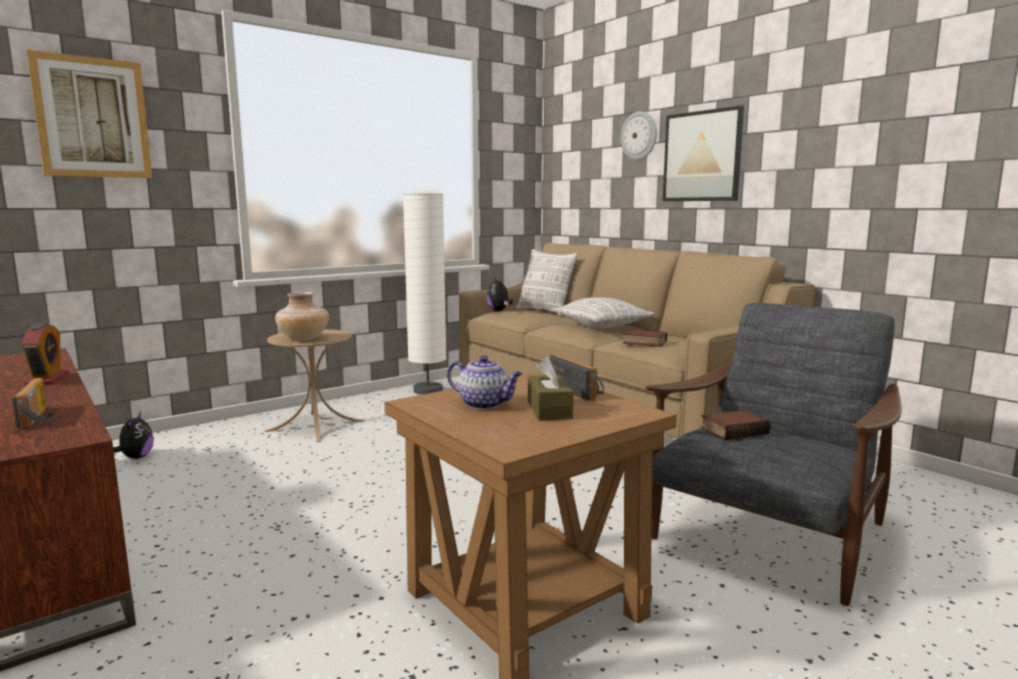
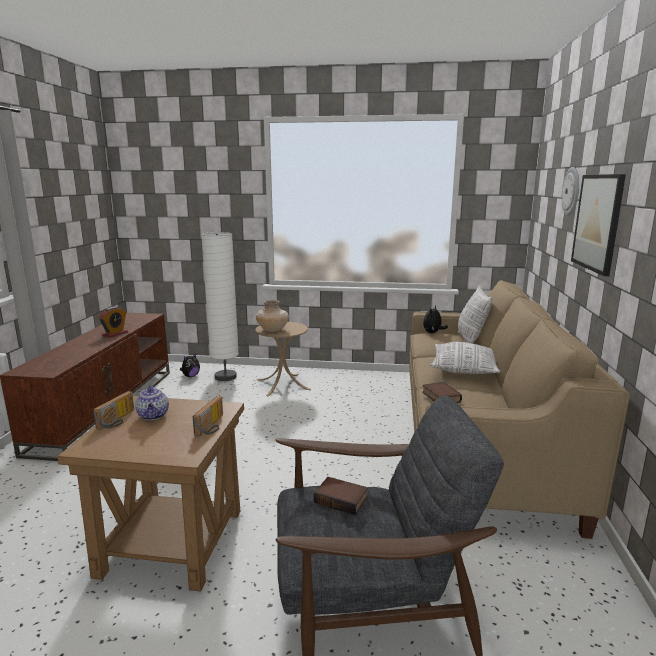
camera: 45 degrees right, 5 degrees up
(41, 417) = (67, 356): radio -> radio (118, 420)
(93, 118) = (195, 190): picture -> none
(428, 390) = (383, 379): white floor lamp -> white floor lamp (225, 377)
(549, 410) = (162, 433): brown tissue box -> none

